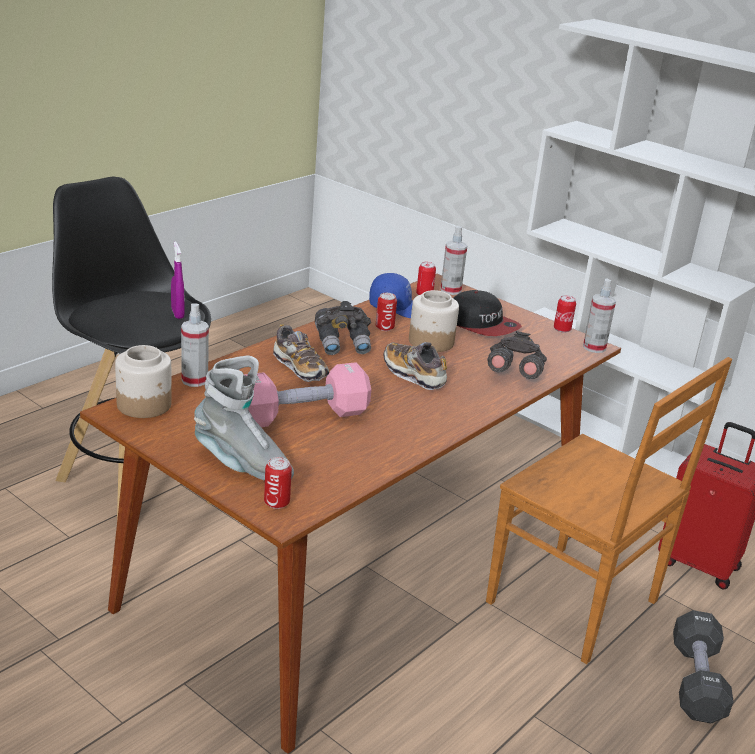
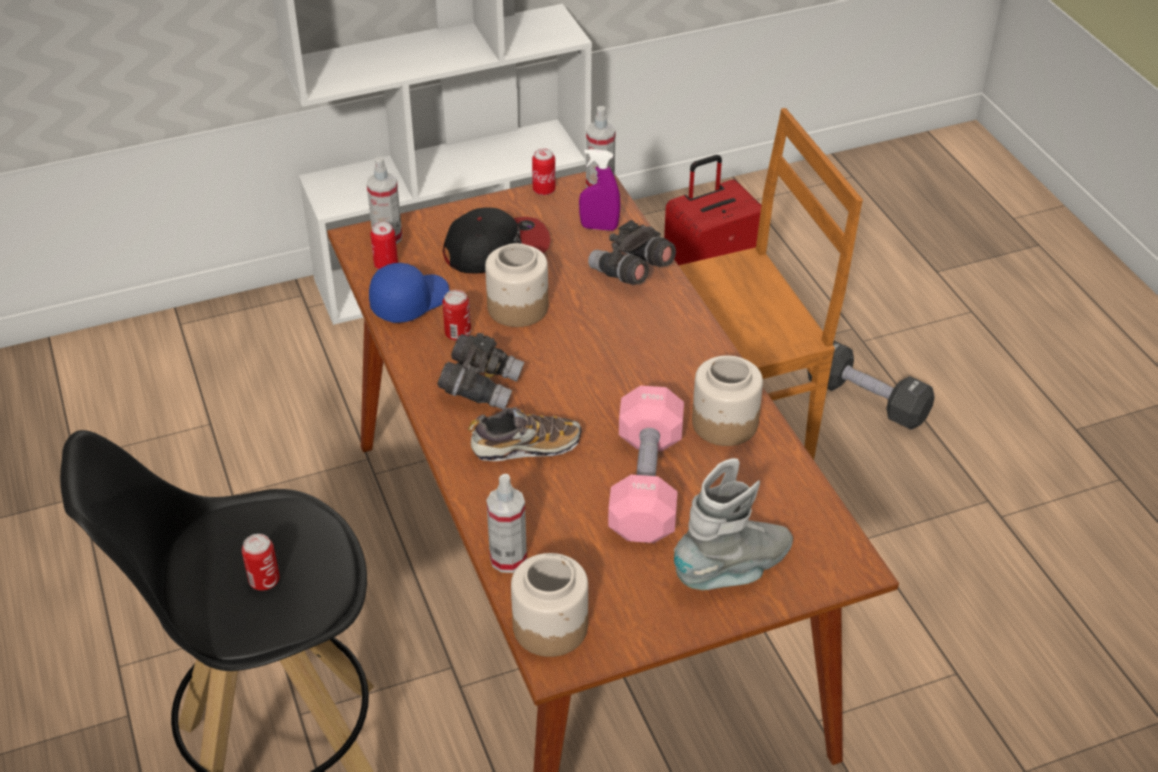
camera: 60 degrees left, 15 degrees up
(177, 313) = (290, 525): purple spray bottle -> purple spray bottle (599, 227)
(276, 502) = (823, 563): can -> can (264, 581)
(391, 437) = (724, 423): none -> jar
(413, 375) = (591, 353): shoe -> none

